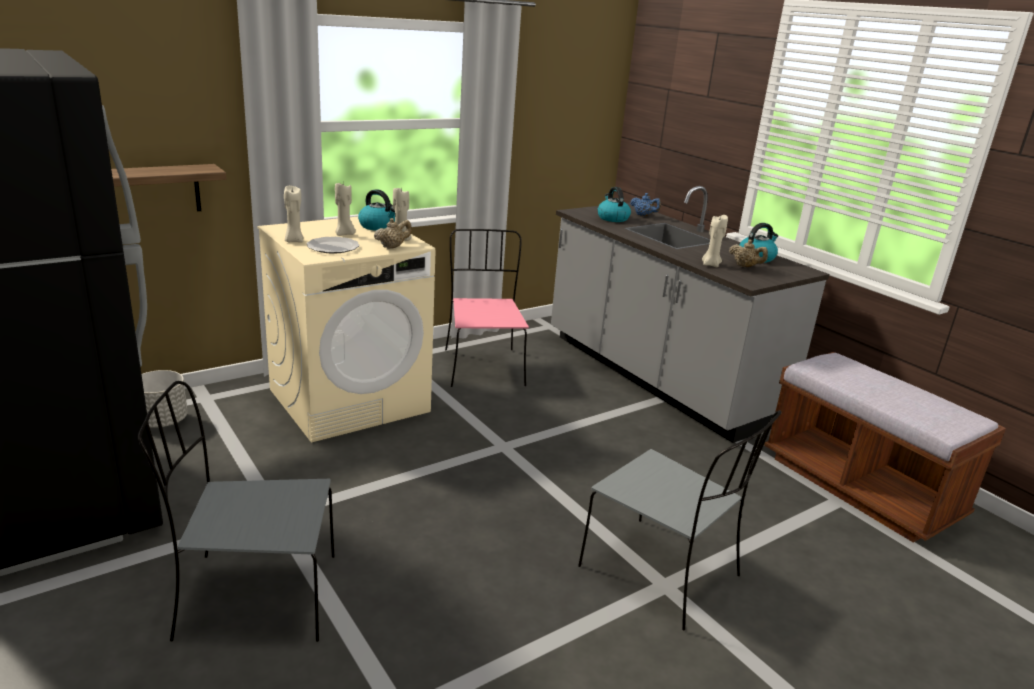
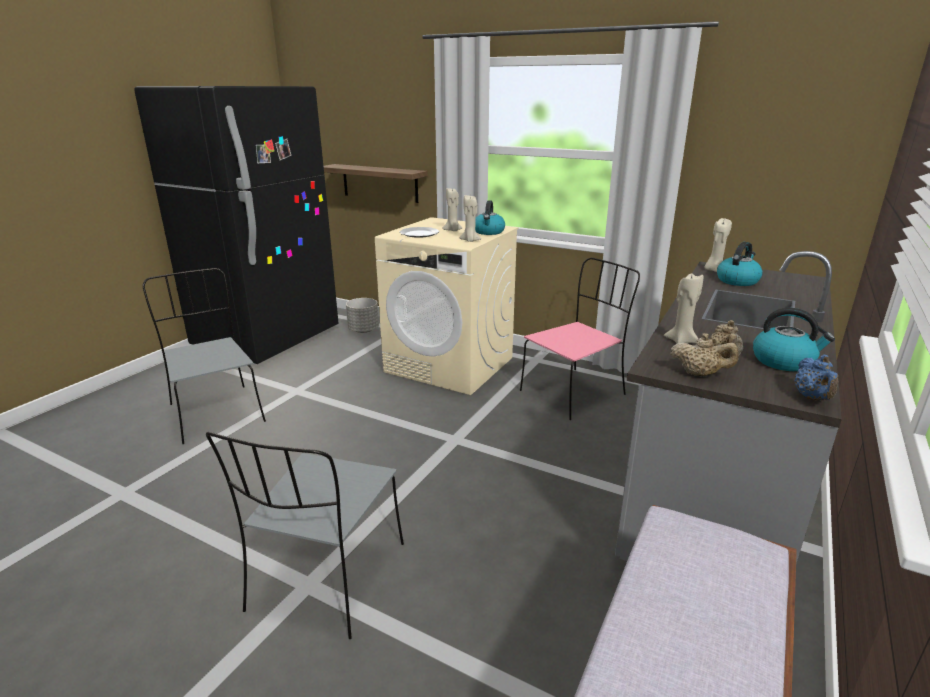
camera: 65 degrees right, 0 degrees up
(294, 241) = (415, 226): beige candle -> beige candle (713, 270)
(392, 247) = (448, 242): beige teapot -> beige teapot (700, 374)
(644, 215) = (792, 289): blue teapot -> blue teapot (812, 398)

